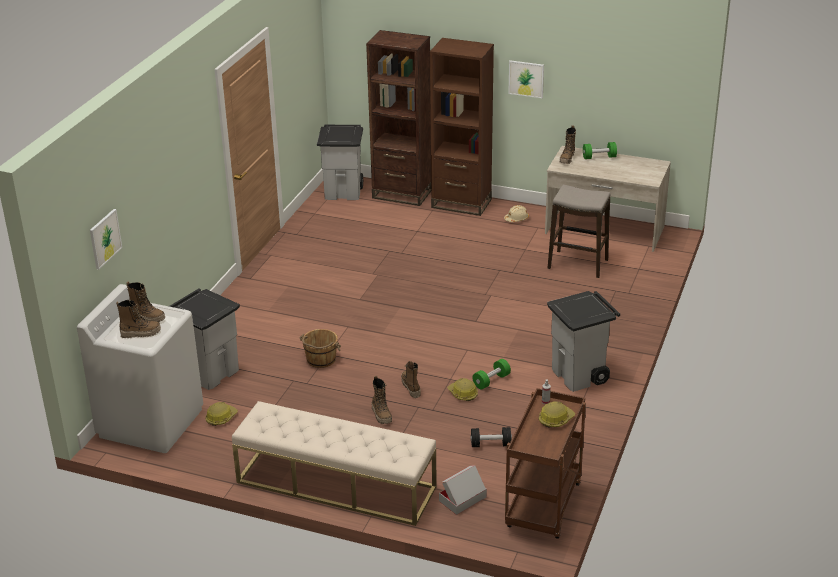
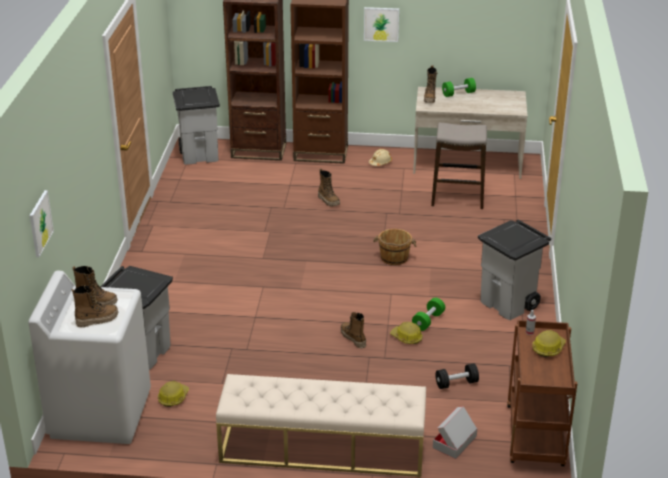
camera: 15 degrees left, 0 degrees up
(320, 360) = (250, 323): brown bucket -> brown bucket (394, 258)
(381, 415) = (336, 370): boot -> boot (328, 201)

